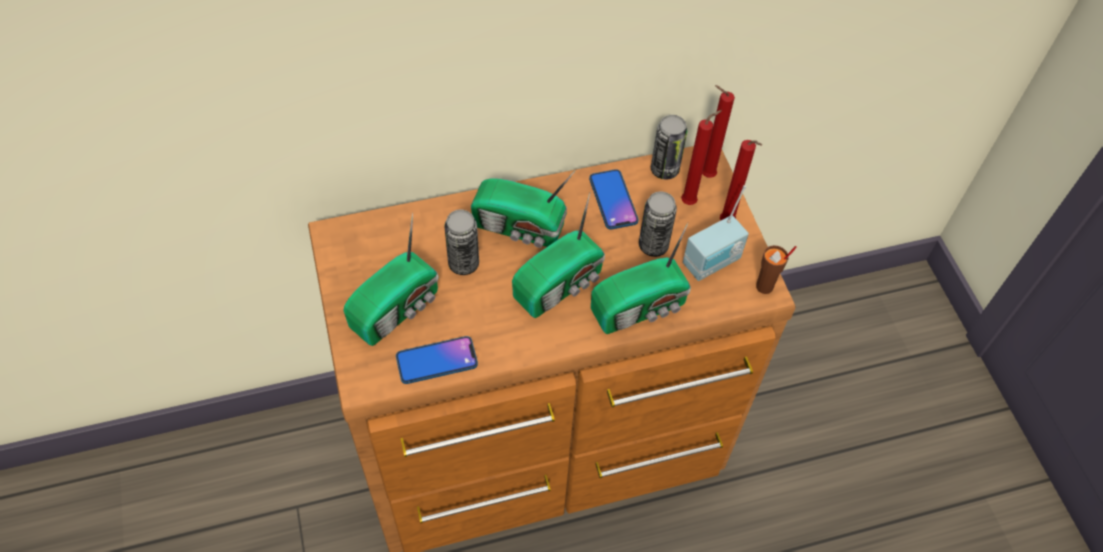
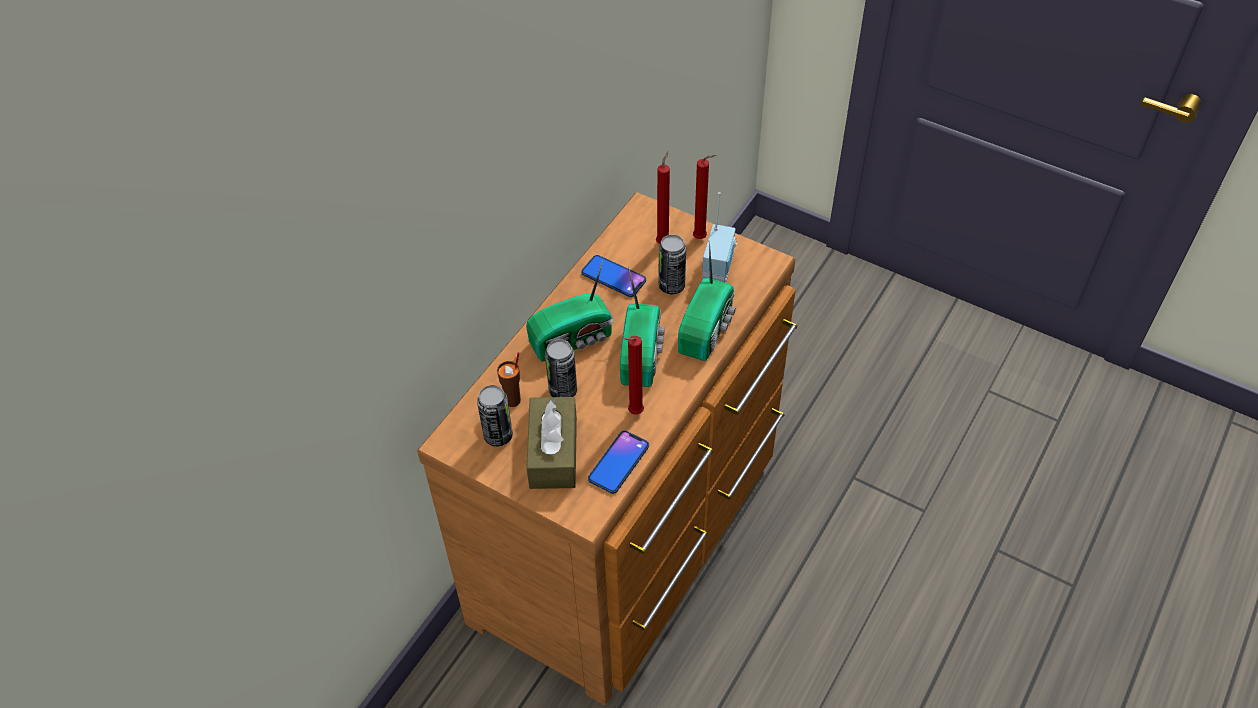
camera: 40 degrees left, 5 degrees down
(398, 309) = (553, 452): radio -> brown tissue box
(664, 170) = (624, 234): can -> can (498, 436)
(705, 175) = (653, 219): red candle -> red candle (633, 413)
(765, 287) = (765, 260): brown cup -> brown cup (513, 400)

